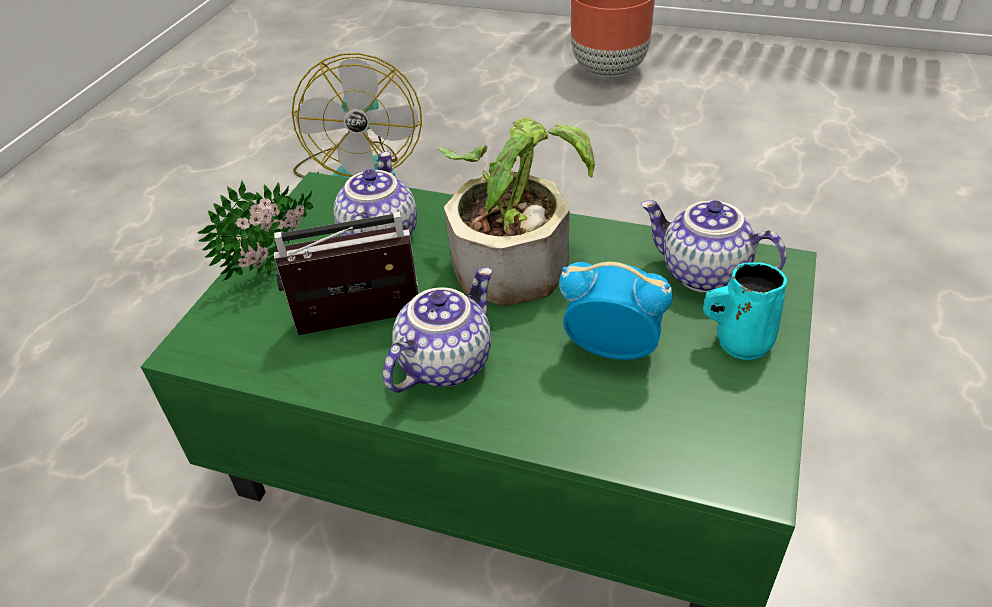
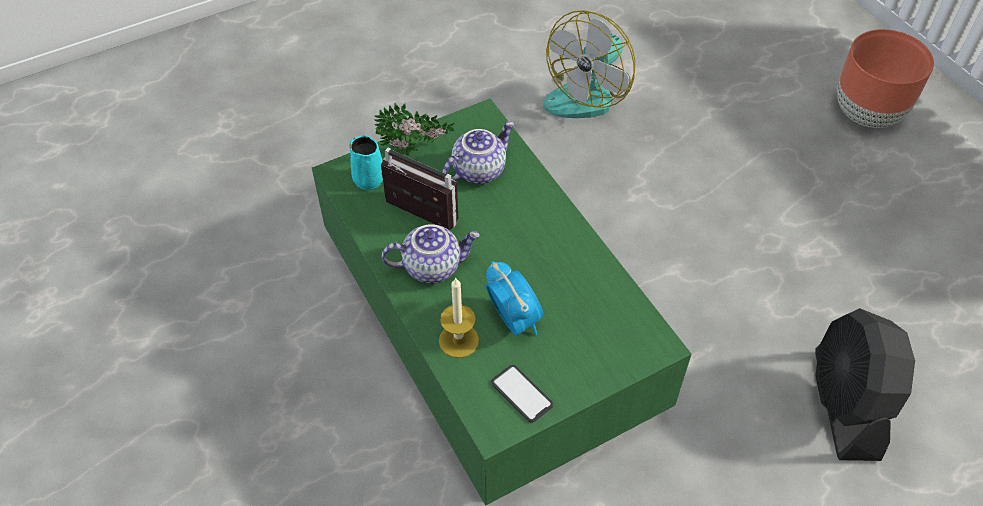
camera: 40 degrees right, 10 degrees up
(516, 255) = (532, 232): potted plant -> none
(581, 417) = (458, 340): none -> candle
(702, 274) = (610, 317): teapot -> none
(728, 416) = (522, 394): none -> phone
(740, 342) = (577, 366): turquoise mug -> turquoise mug (367, 178)
(872, 266) = (845, 404): none -> black fan

